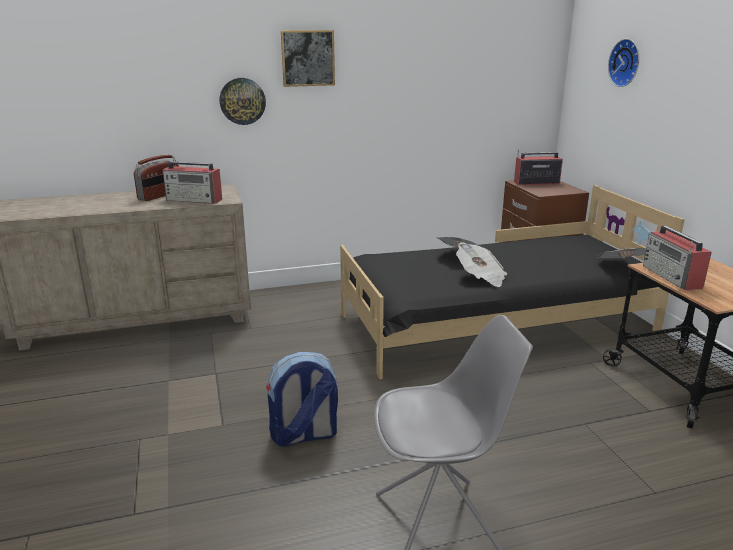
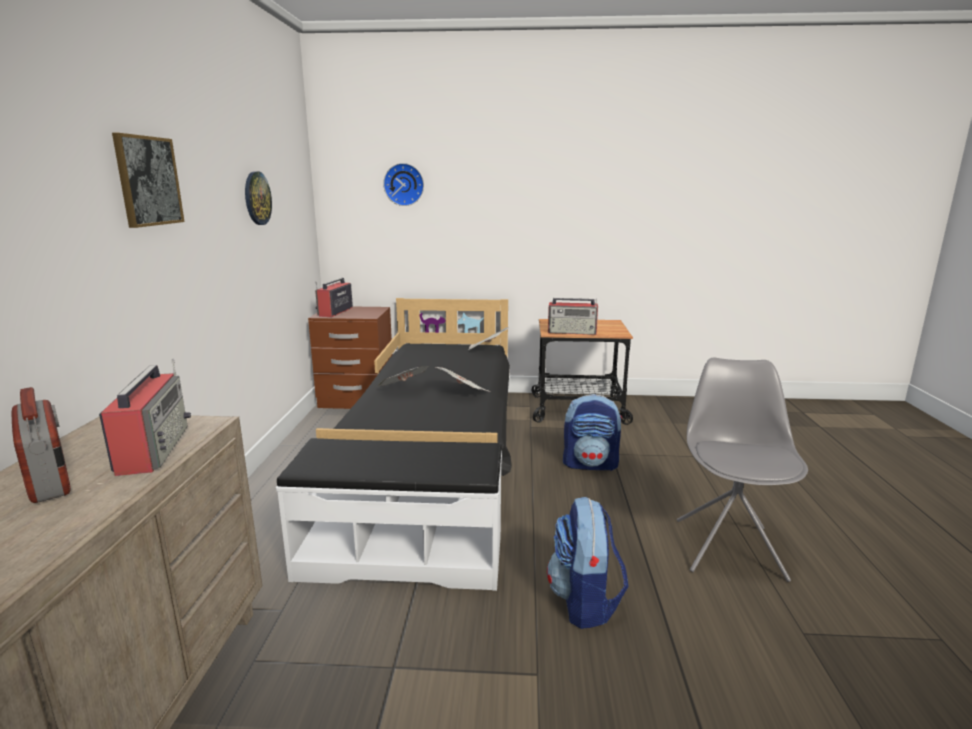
camera: 70 degrees left, 5 degrees down
(194, 200) = (154, 448): radio -> radio turned 45 degrees counterclockwise
(242, 101) = (82, 259): wall clock -> wall clock (257, 198)
(319, 349) = (401, 556): none -> white bench
(542, 412) = (590, 464): none -> backpack

